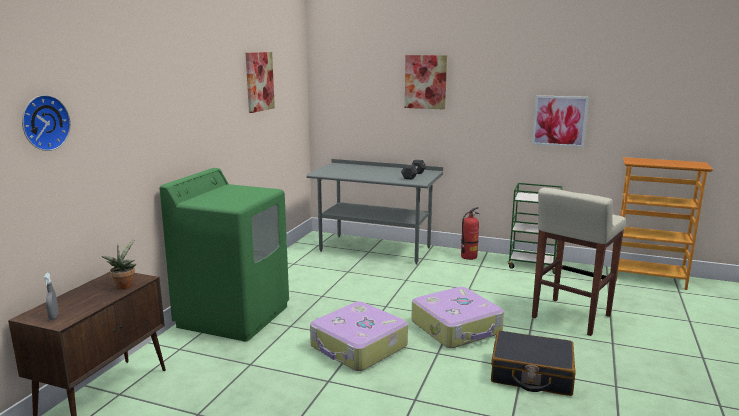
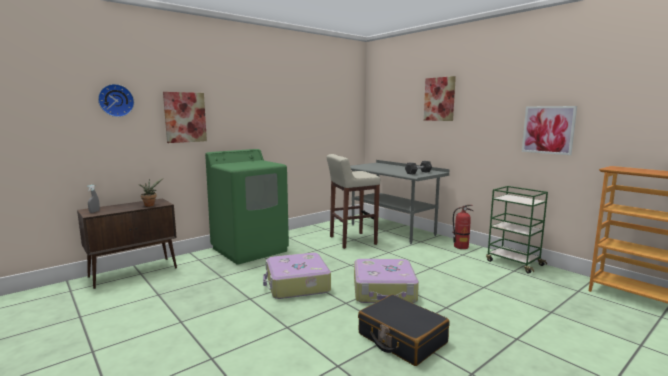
camera: 30 degrees right, 5 degrees down
(259, 81) = (311, 97): picture -> picture (185, 117)
(570, 317) = (498, 308): beige stool -> beige stool (352, 240)

